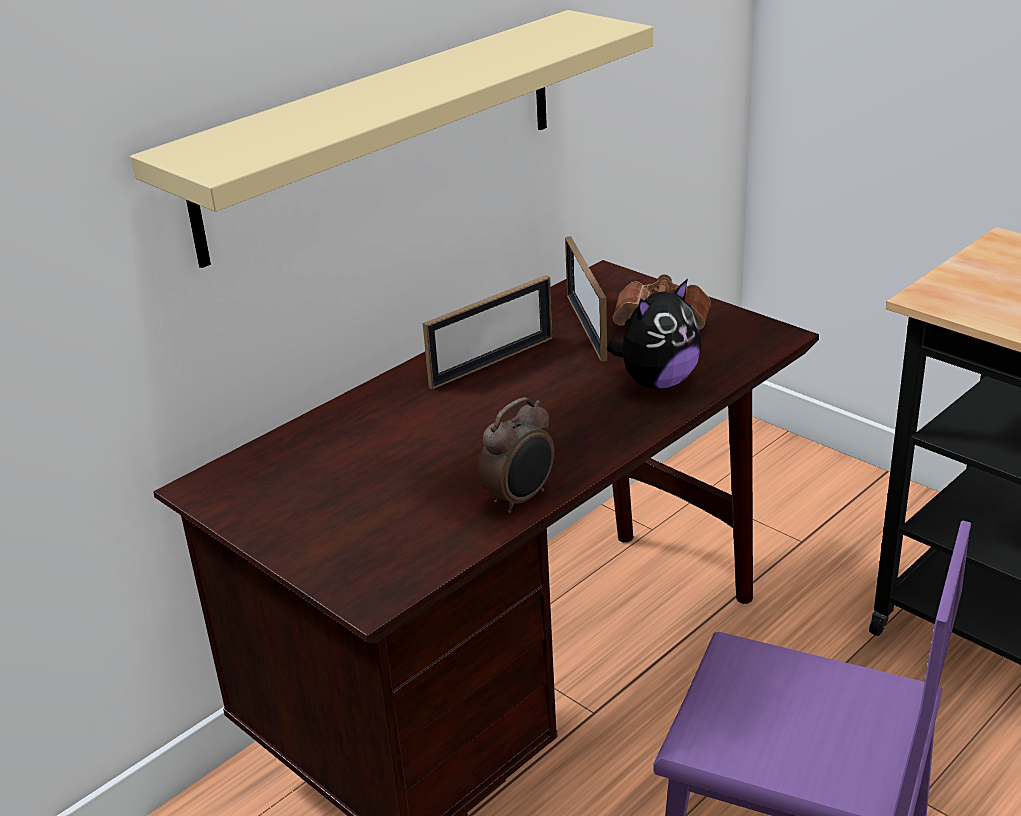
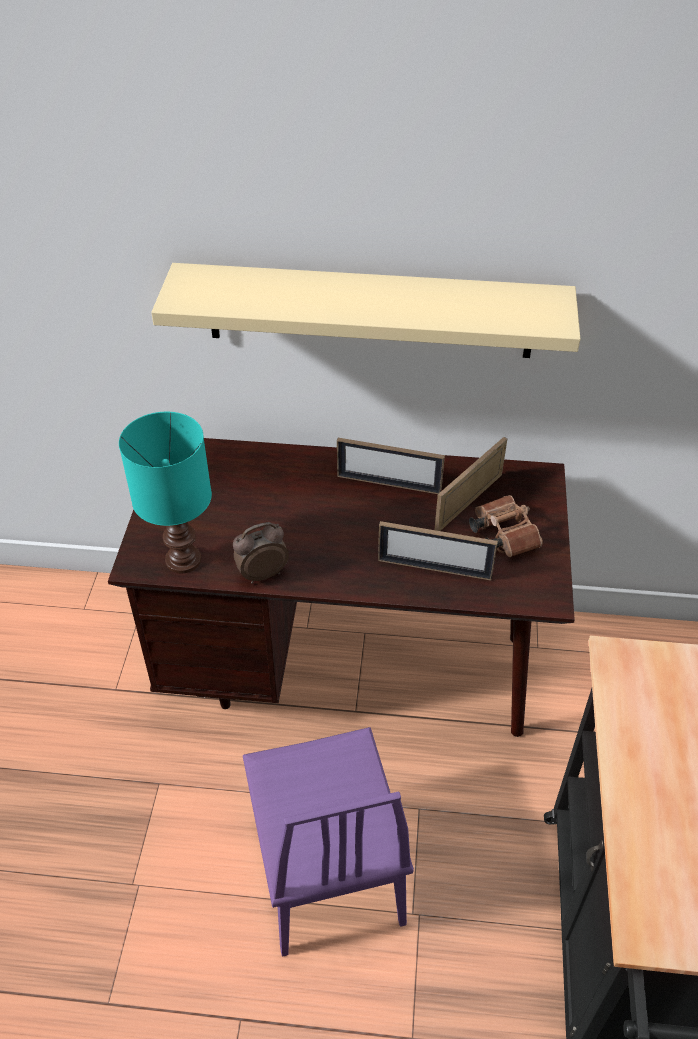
camera: 50 degrees right, 15 degrees up
(415, 551) = (184, 559): none -> turquoise table lamp
(520, 499) = (262, 574): alarm clock -> alarm clock turned 150 degrees clockwise
(657, 382) = (434, 568): plush toy -> picture frame

